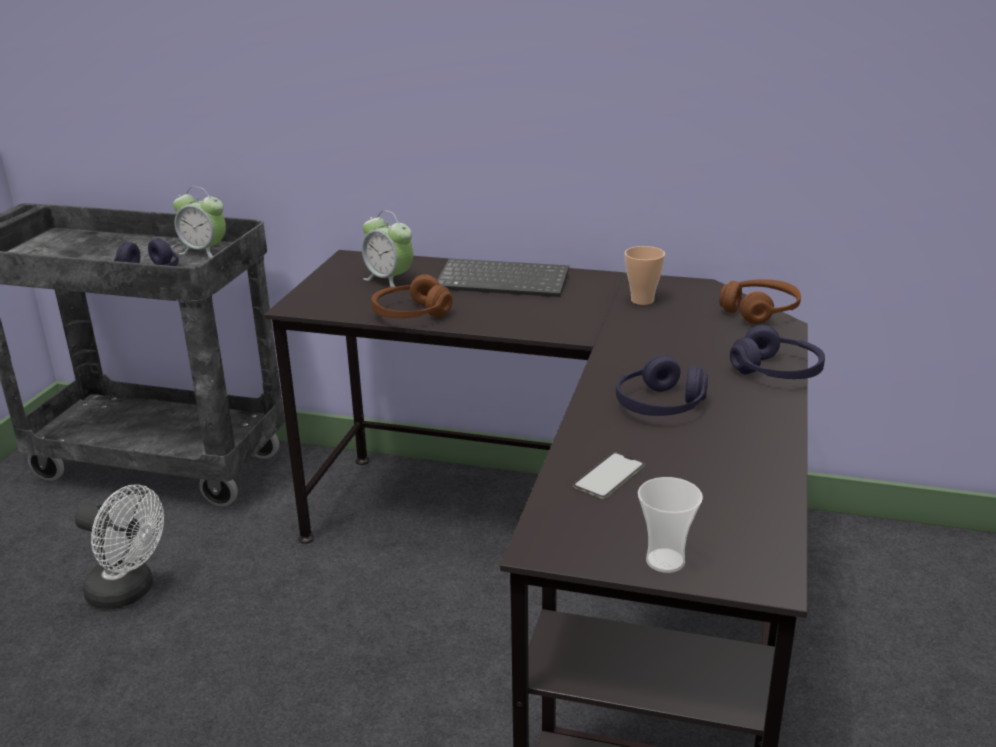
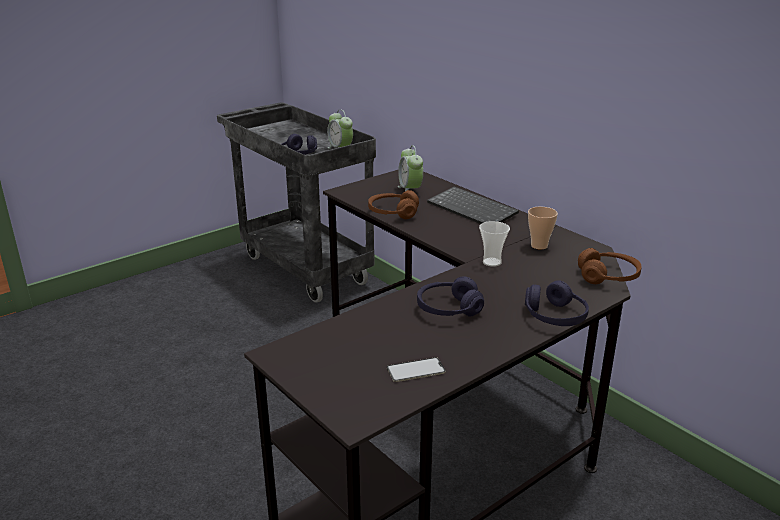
camera: 35 degrees right, 0 degrees up
(129, 592) = (234, 327): white fan -> none
(609, 476) = (360, 334): phone -> phone (416, 370)
(665, 561) = (319, 387): cup -> cup (492, 262)

